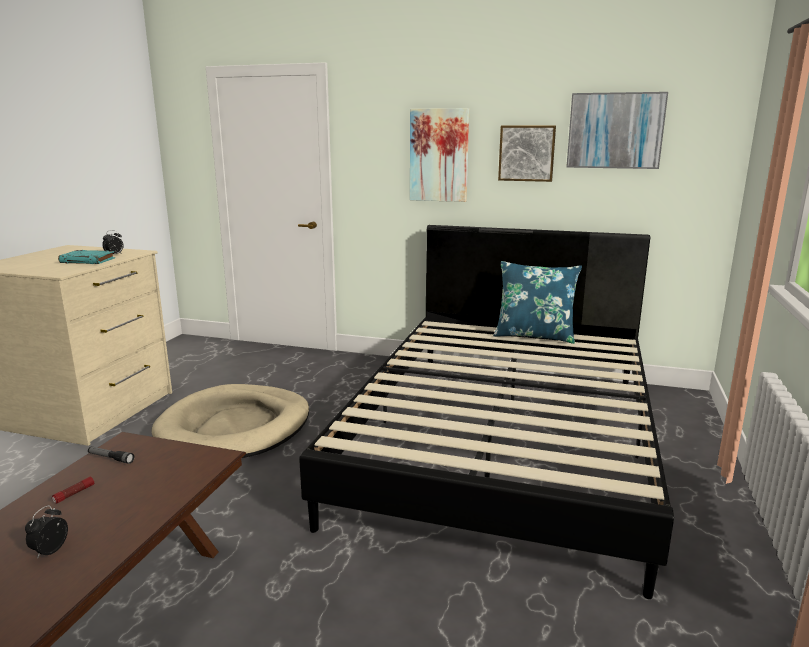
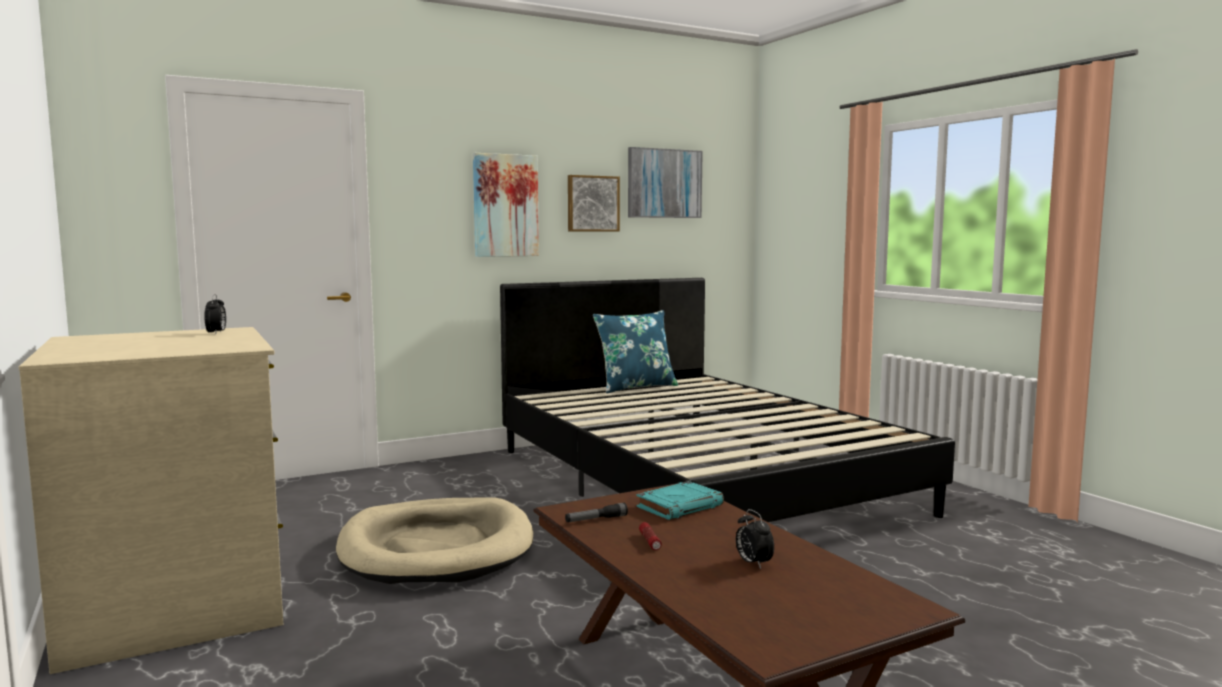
camera: 45 degrees left, 10 degrees down
(88, 261) = (212, 339): turquoise book -> turquoise book (680, 506)

